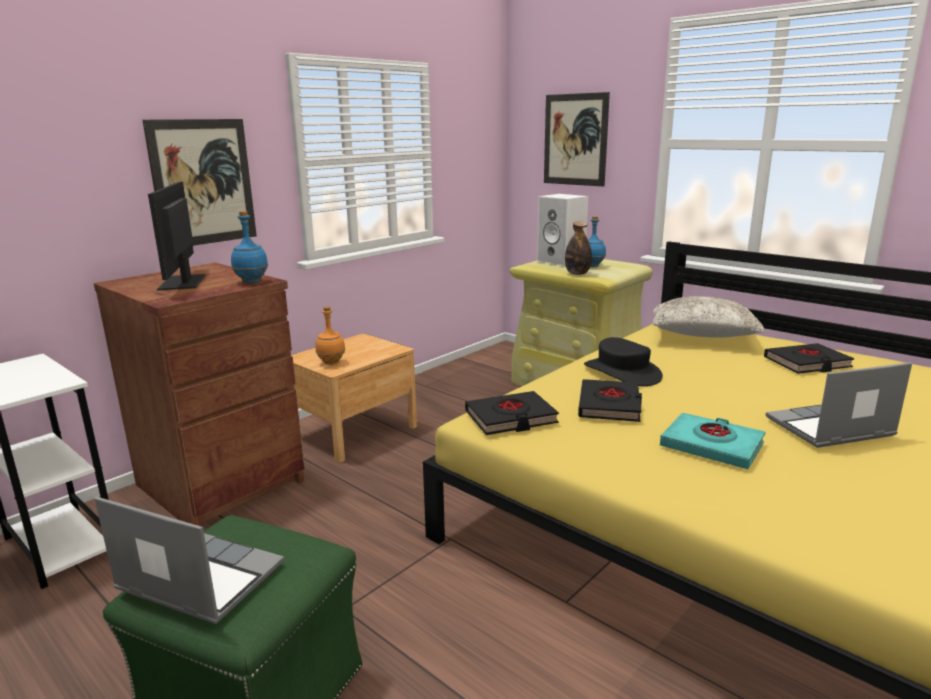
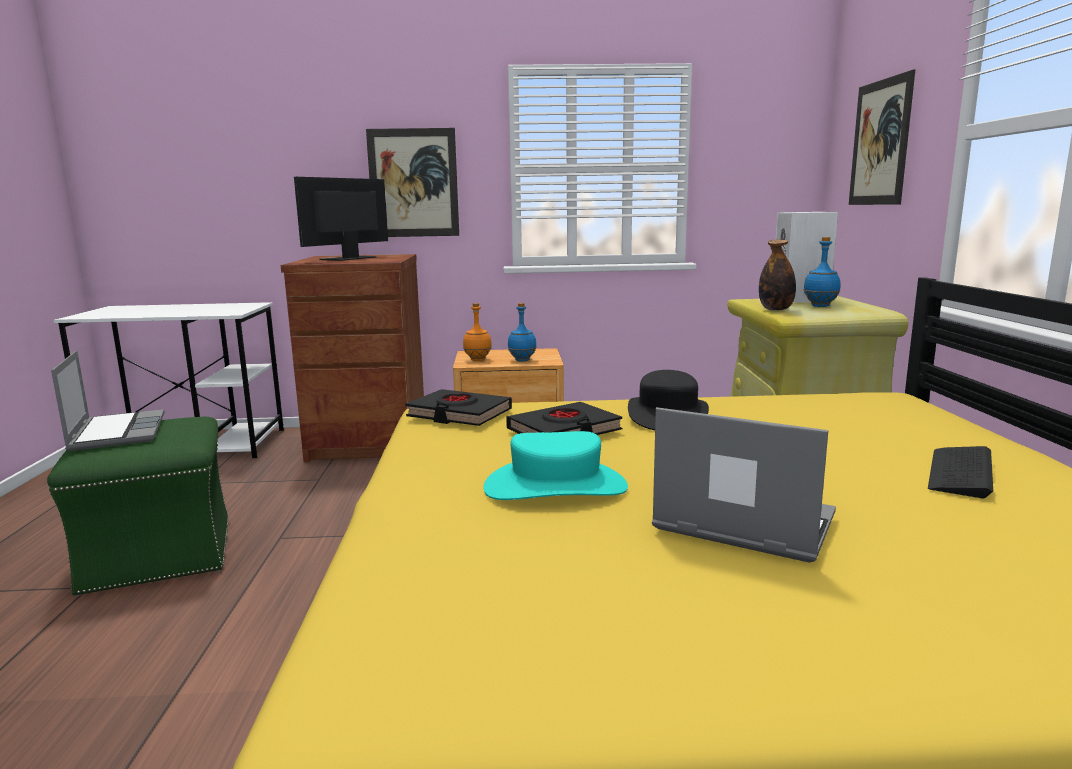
camera: 45 degrees right, 5 degrees down
(251, 282) = (378, 261): blue bottle -> blue bottle (521, 360)
(702, 335) = (888, 413): beige pillow -> none
(712, 446) = (555, 486): turquoise book -> turquoise hat
(807, 363) = (960, 472): black book -> keyboard

